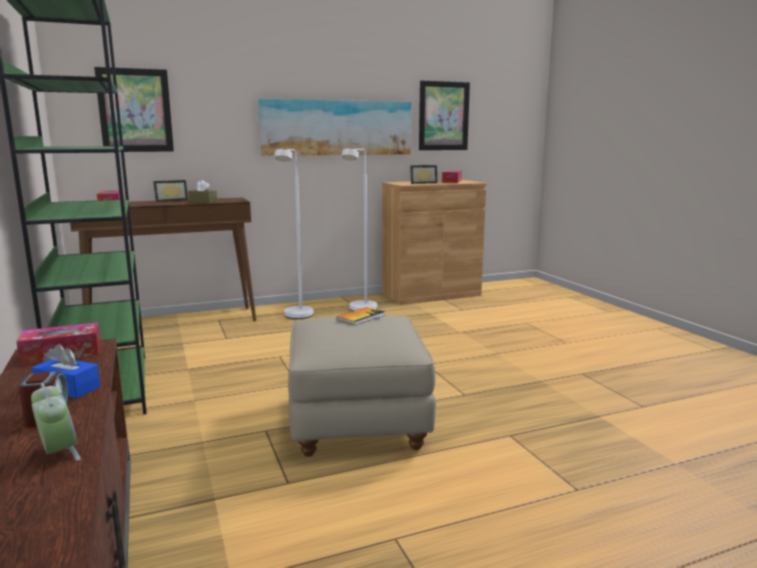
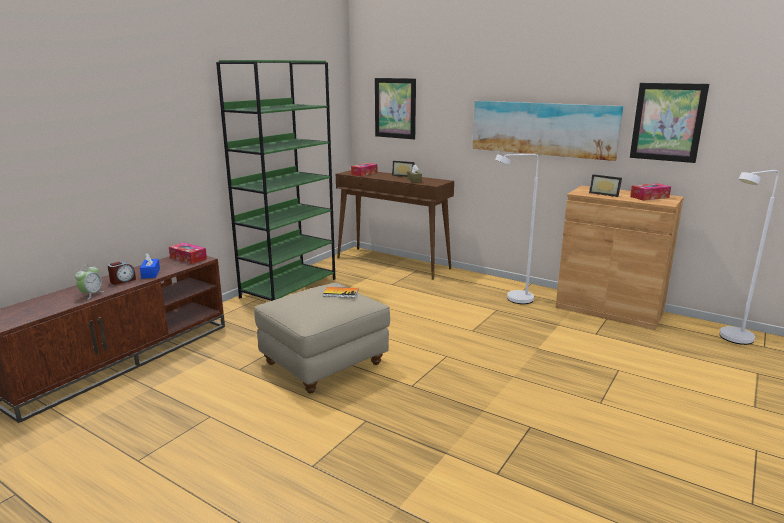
camera: 55 degrees right, 5 degrees up
(296, 317) = (461, 287): white floor lamp -> white floor lamp (730, 339)

